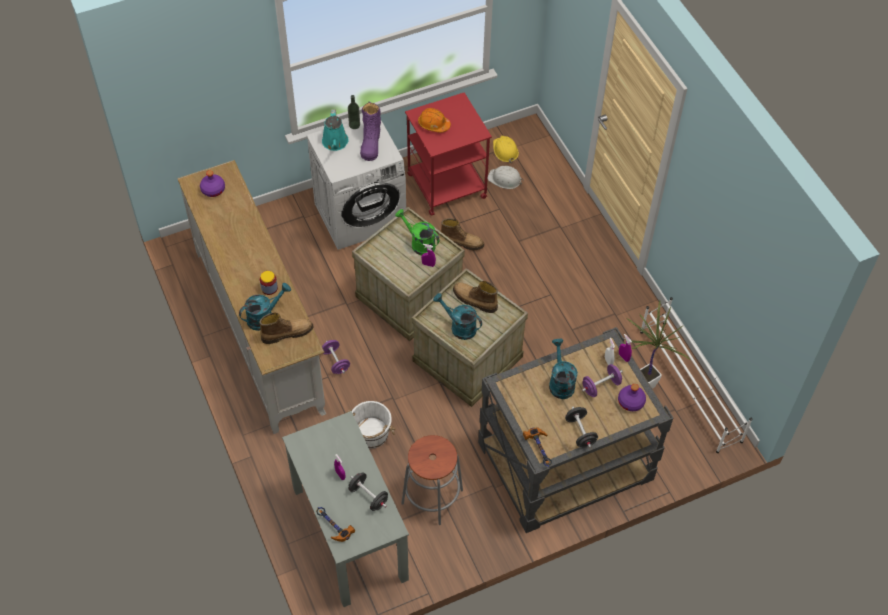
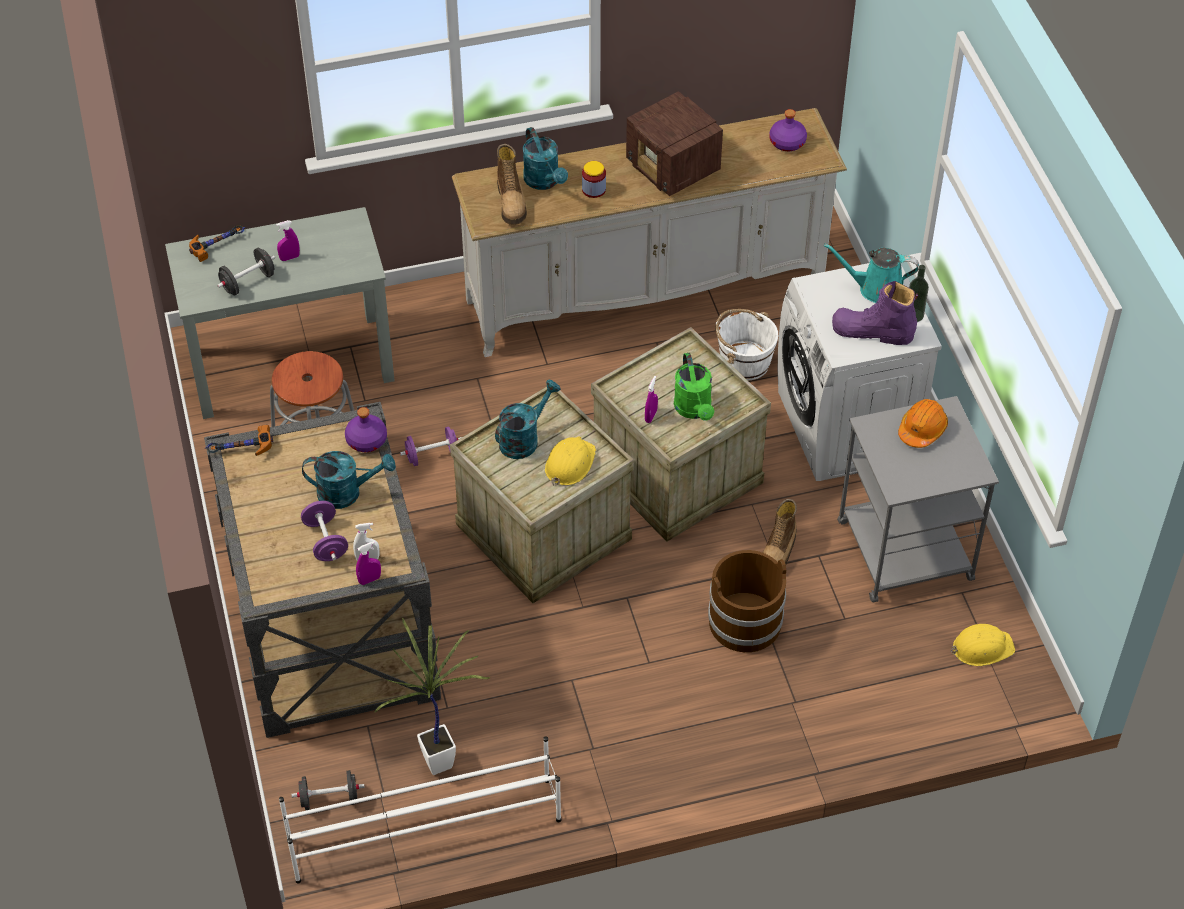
camera: 100 degrees right, 5 degrees down
(244, 247) = (673, 168): none -> radio
(335, 362) = (571, 374): purple dumbbell -> purple dumbbell (432, 456)
(370, 434) = (438, 402): white bucket -> white bucket (744, 361)
(419, 243) = (694, 410): green watering can -> green watering can turned 120 degrees clockwise
(447, 185) = (905, 552): red cart -> grey cart
(474, 300) = (569, 463): boot -> yellow hard hat
(505, 179) = (912, 637): white hard hat -> none
(512, 253) = (744, 622): none -> brown bucket
(580, 432) = (253, 501): black dumbbell -> black dumbbell (329, 799)
(631, 401) = (287, 574): purple bottle -> purple bottle (367, 440)

